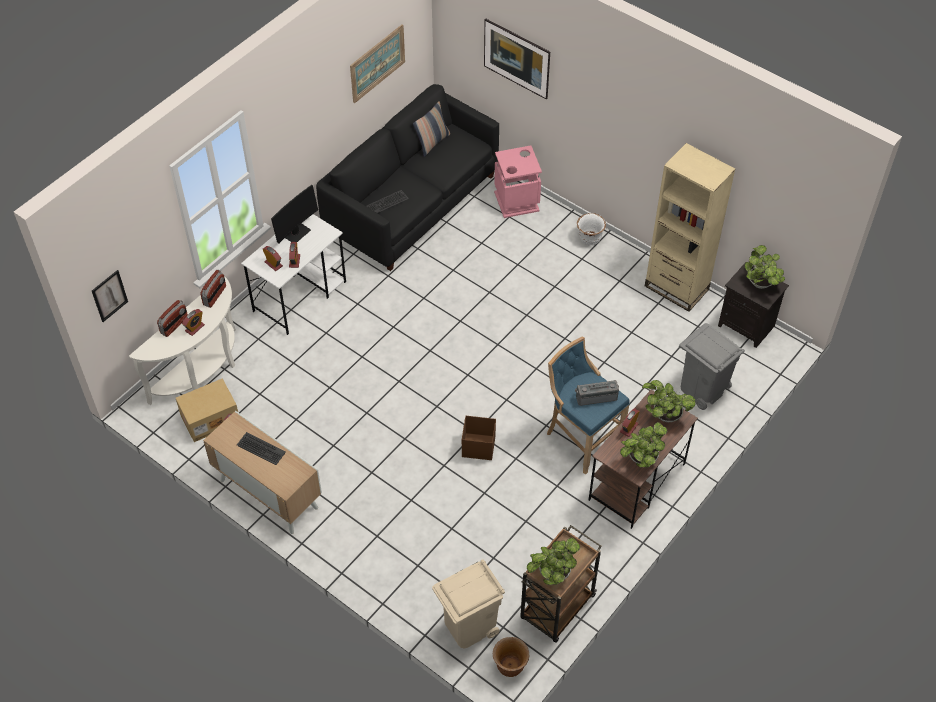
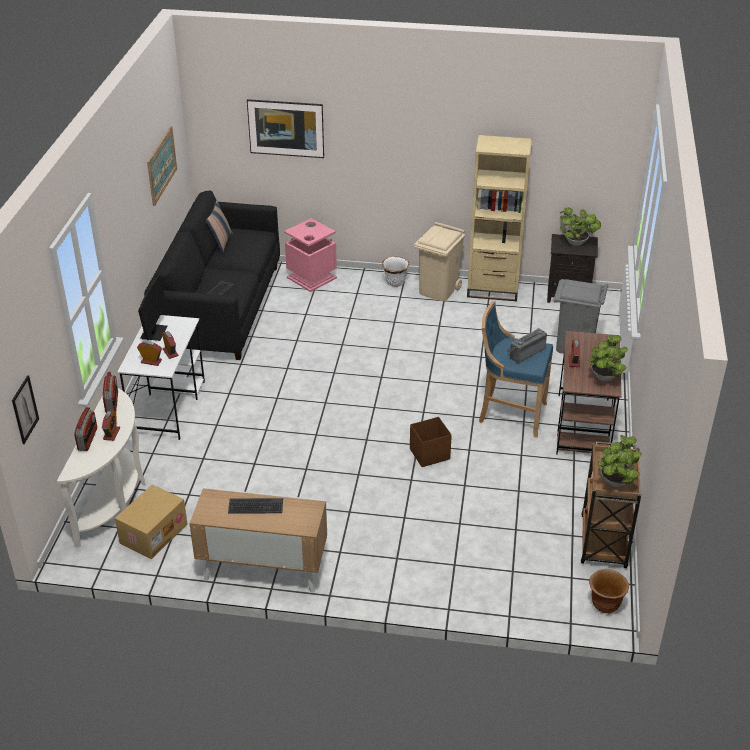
camera: 30 degrees left, 15 degrees down
(469, 626) = (542, 590): beige trash can -> beige trash can (438, 290)
(664, 415) = (593, 342): potted plant -> none

